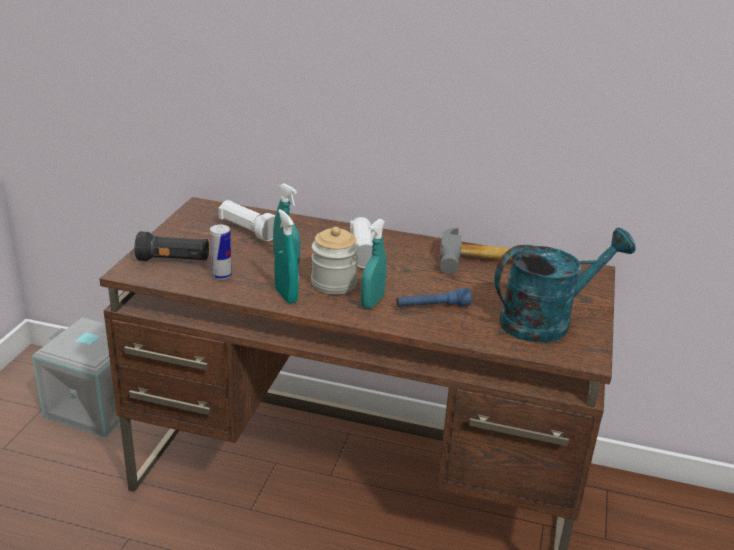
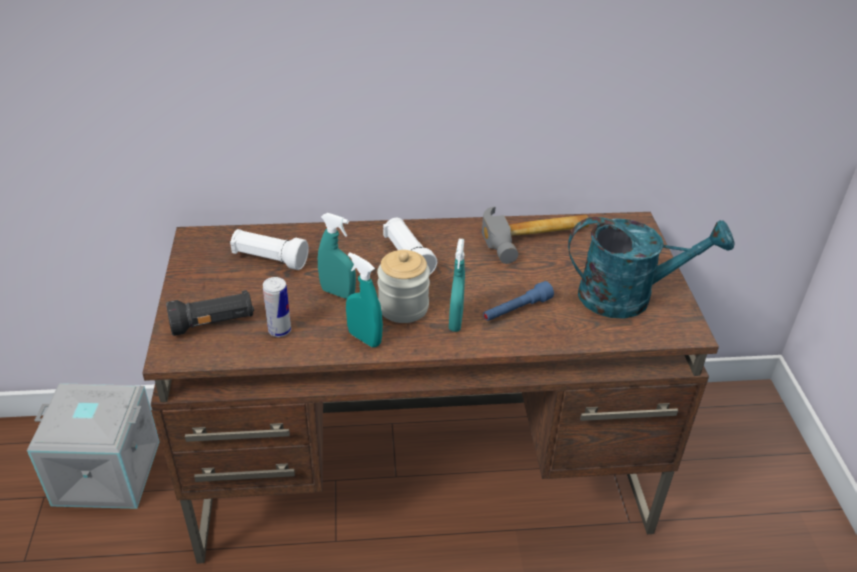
camera: 20 degrees left, 10 degrees up
(546, 321) = (628, 296): turquoise watering can -> turquoise watering can turned 45 degrees clockwise

